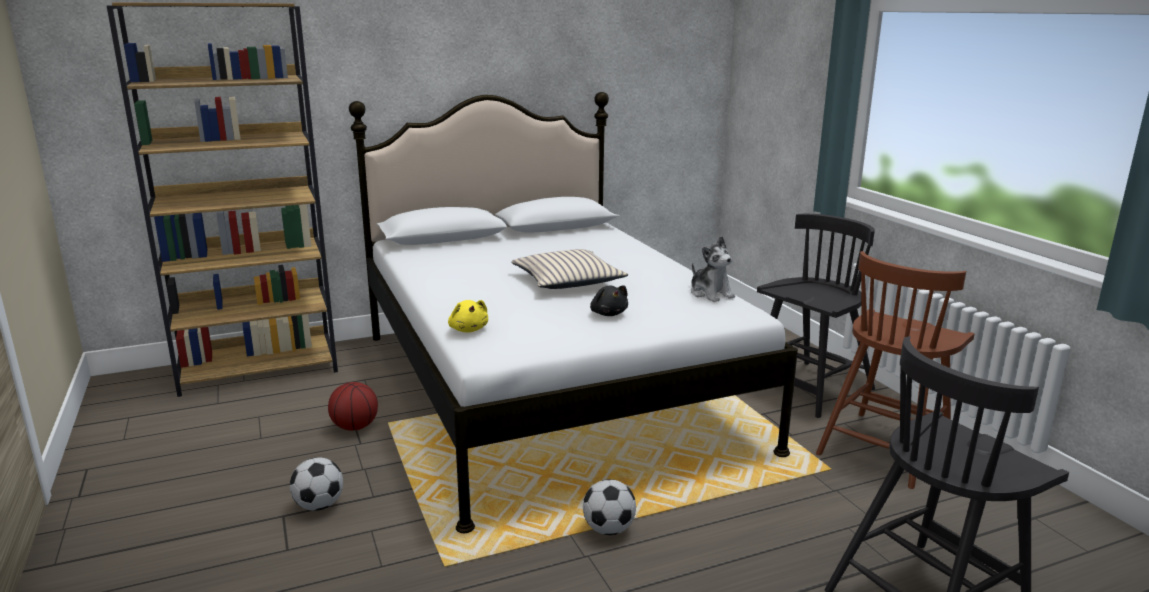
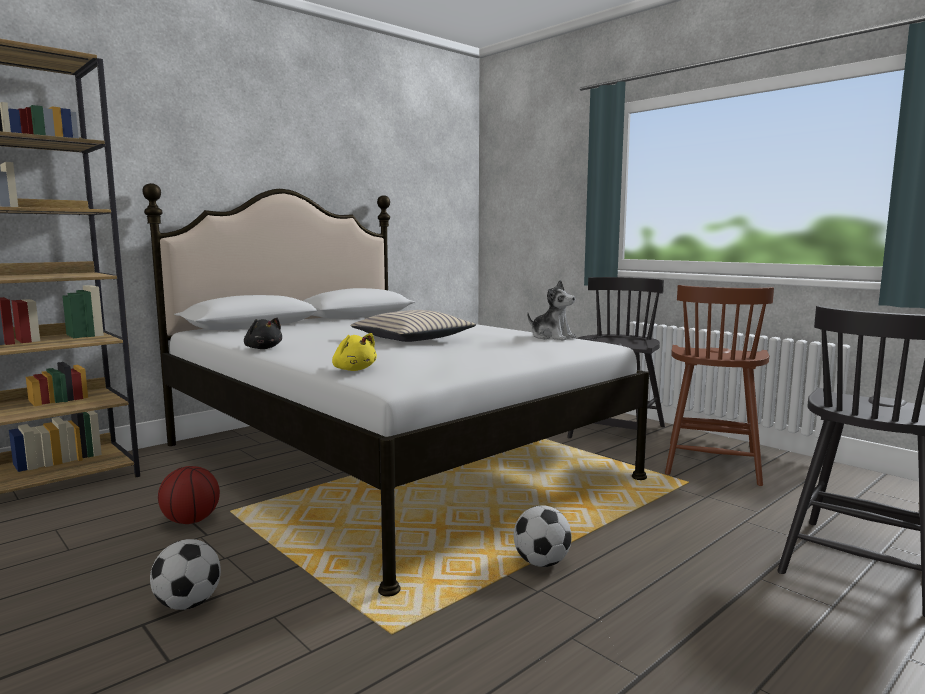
camera: 20 degrees left, 10 degrees down
(608, 313) = (480, 352): black plush toy -> black plush toy (263, 348)

